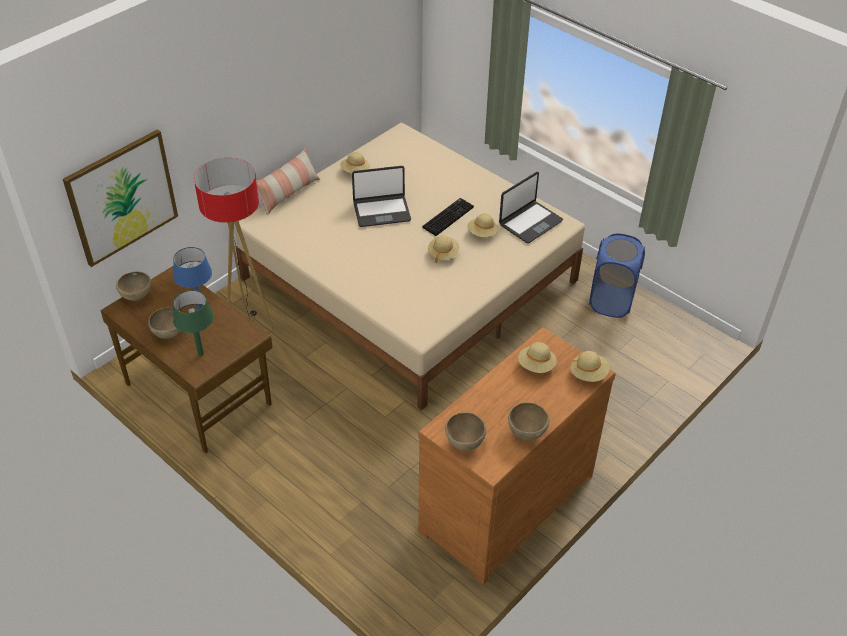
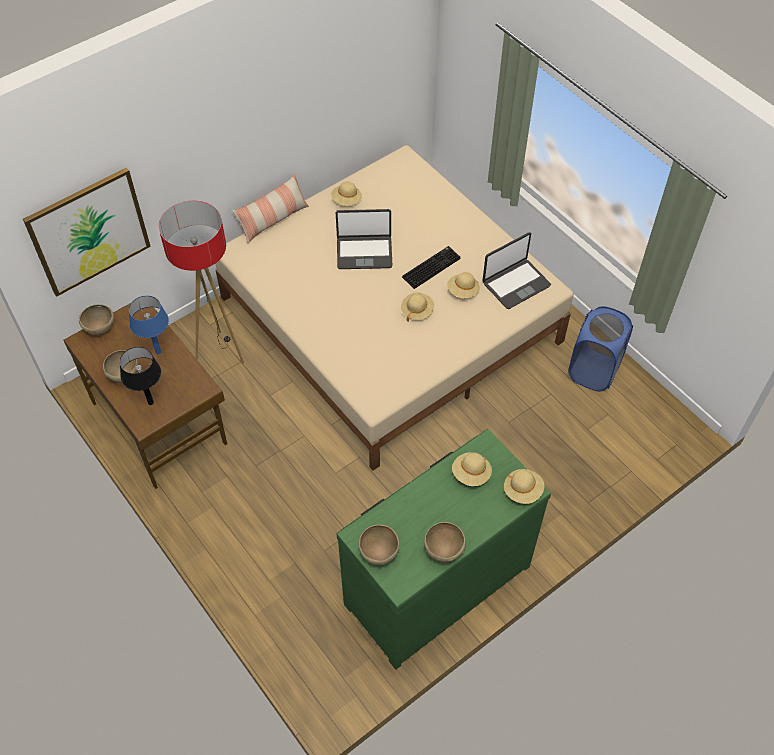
camera: 10 degrees right, 10 degrees up
(201, 354) = (151, 402): green table lamp -> black table lamp
(504, 501) = (434, 582): brown dresser -> green dresser

